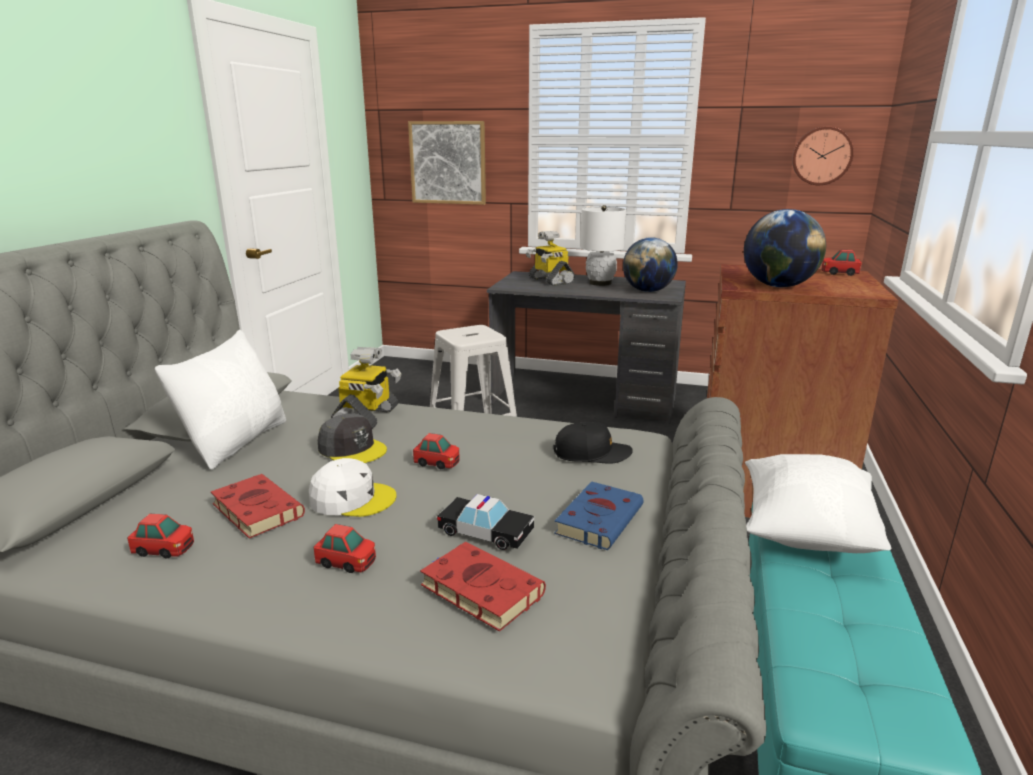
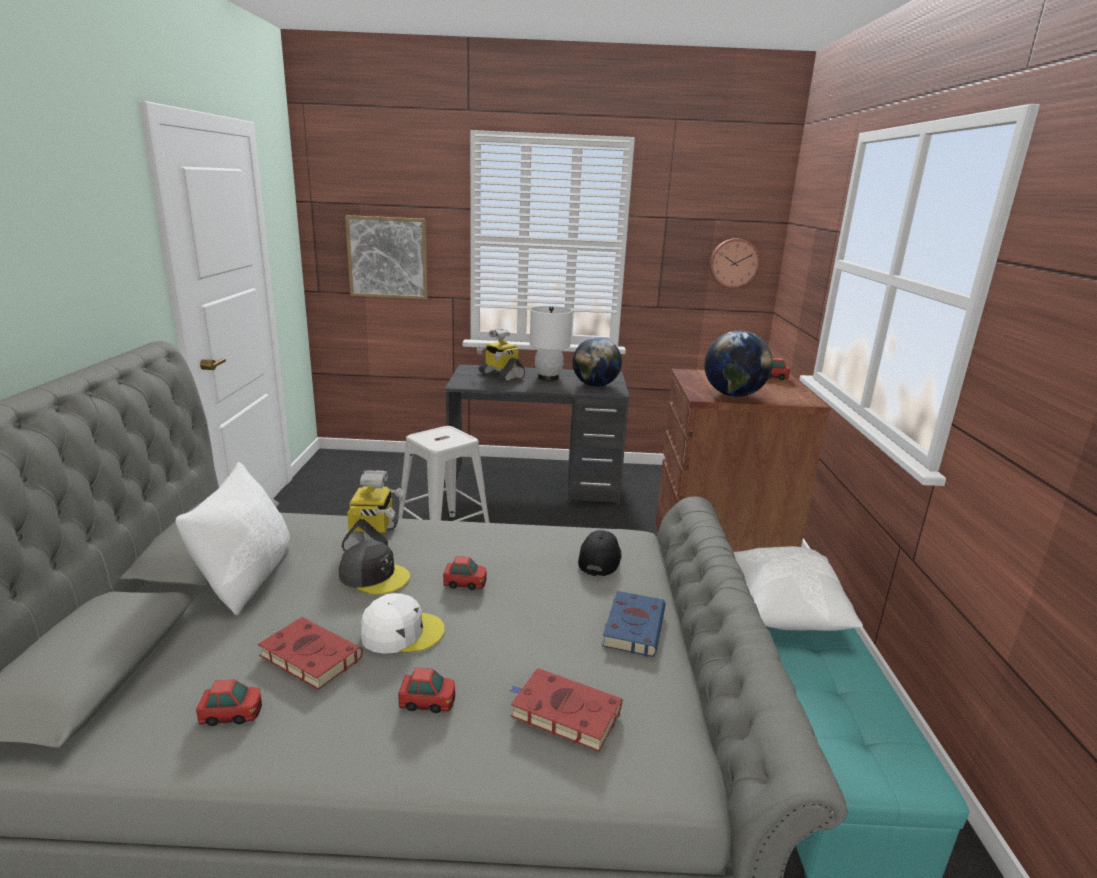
camera: 15 degrees left, 0 degrees up
(486, 532) = (543, 653): toy car -> none
(592, 453) = (600, 559): black cap -> black cap turned 60 degrees counterclockwise

